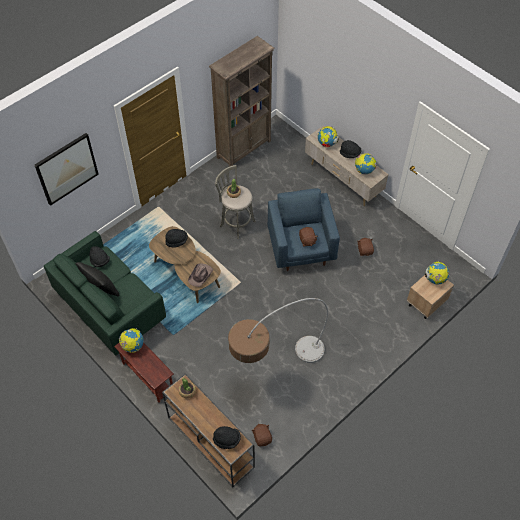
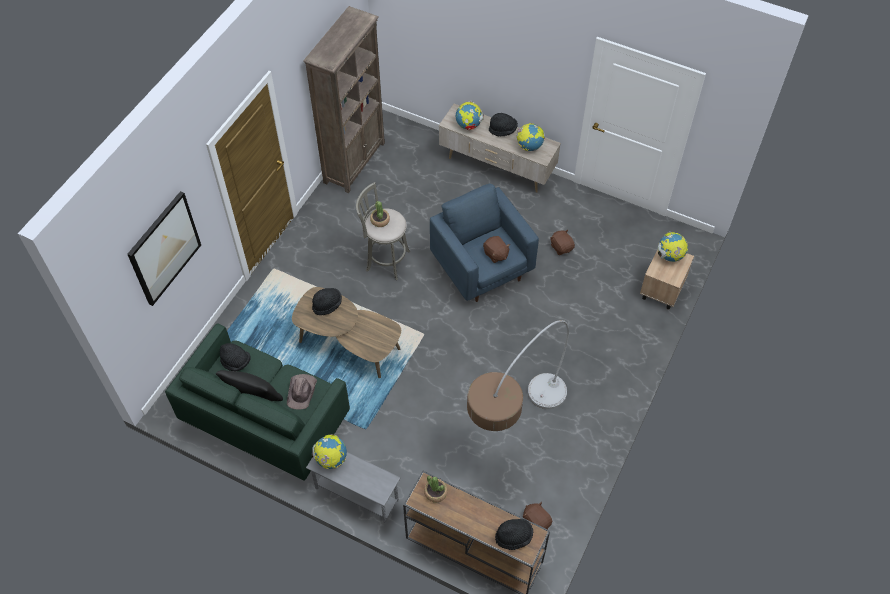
camera: 20 degrees left, 0 degrees up
(148, 377) = (356, 495): brown side table -> grey side table
(201, 275) = (377, 340): brown hat -> brown hat (302, 392)

